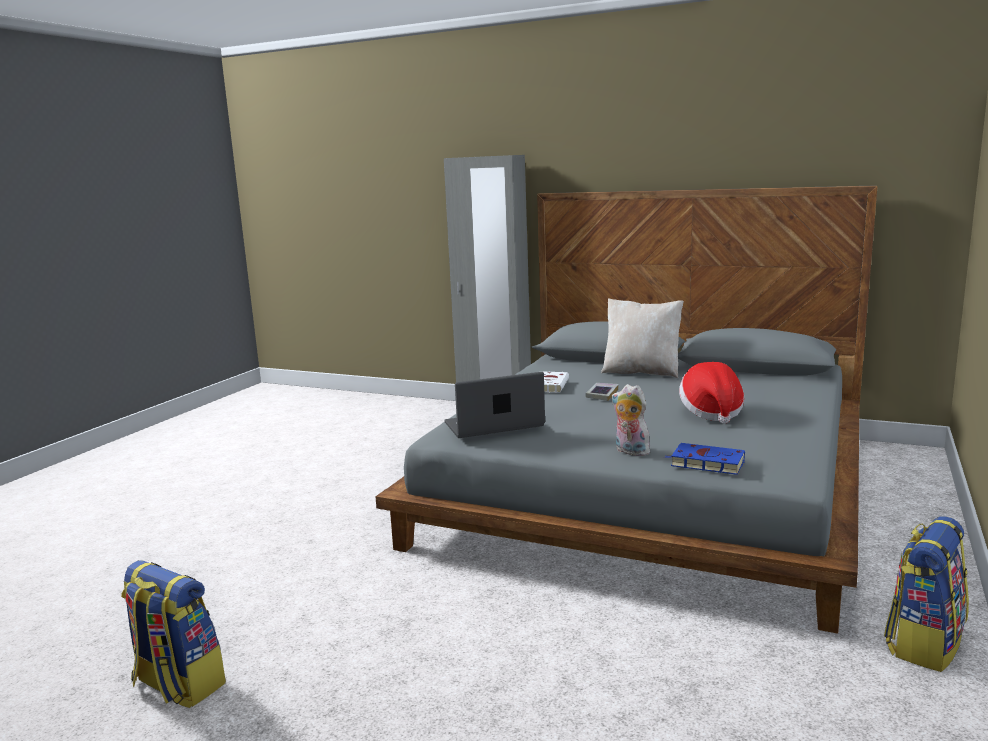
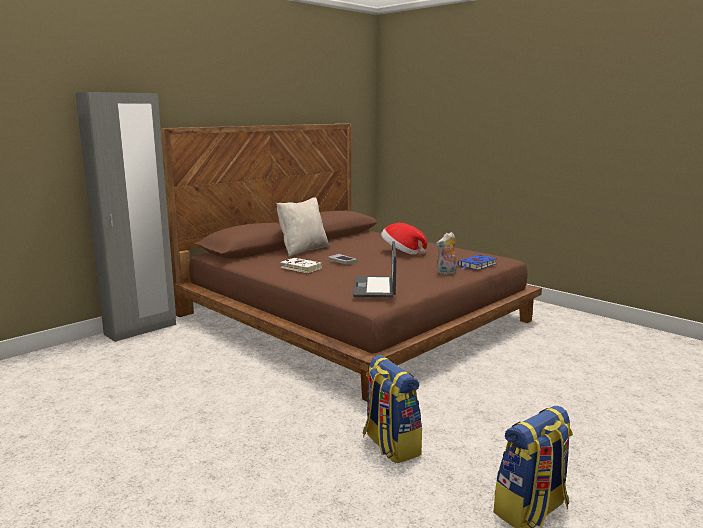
camera: 70 degrees left, 0 degrees up
(649, 489) = (354, 318): grey bed -> brown bed
(923, 643) = (543, 311): backpack -> backpack (390, 445)

